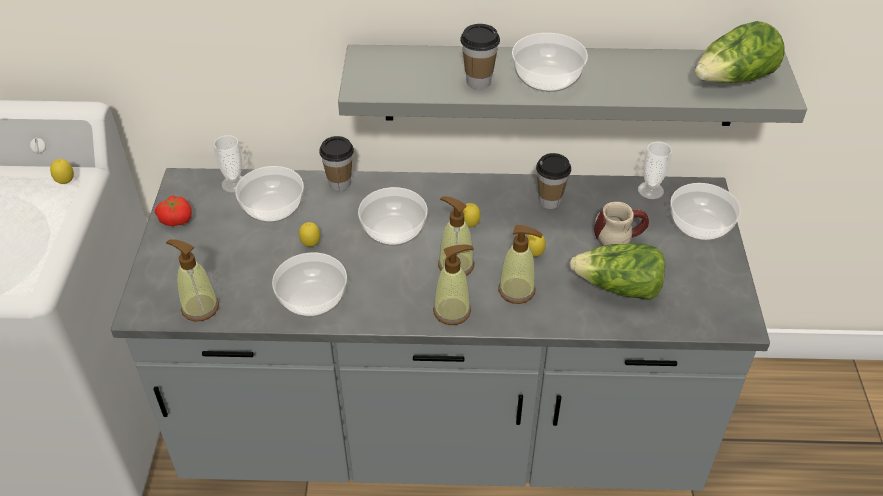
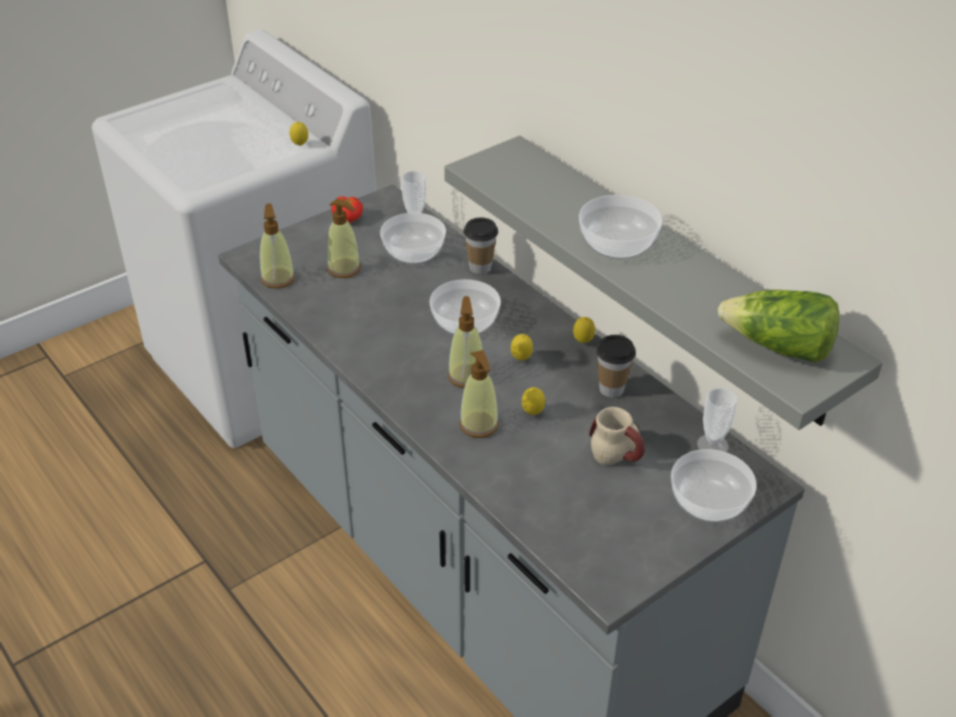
camera: 50 degrees right, 5 degrees down
(311, 245) = (397, 292): lemon -> lemon (583, 342)
(313, 297) = (346, 323): bowl -> none
(452, 311) = (414, 401): soap dispenser -> soap dispenser (344, 269)
(478, 82) = (560, 214): cup -> none
(619, 288) = (556, 485): lettuce -> none

